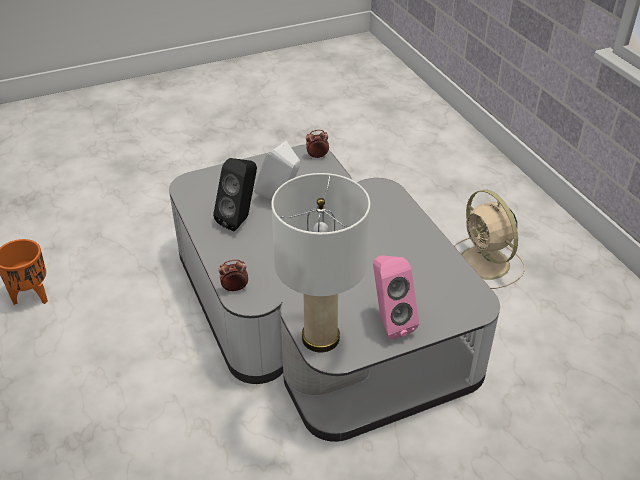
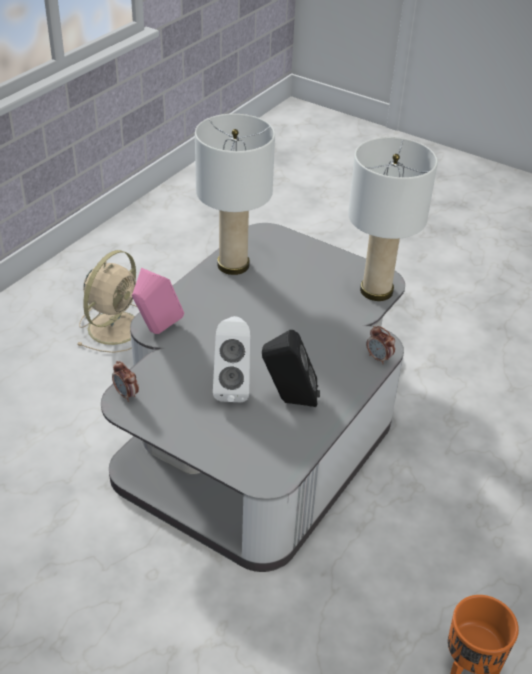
camera: 125 degrees left, 0 degrees up
(389, 323) = (325, 265): pink speaker -> pink speaker (156, 332)
(433, 260) = (232, 265): none -> white table lamp

